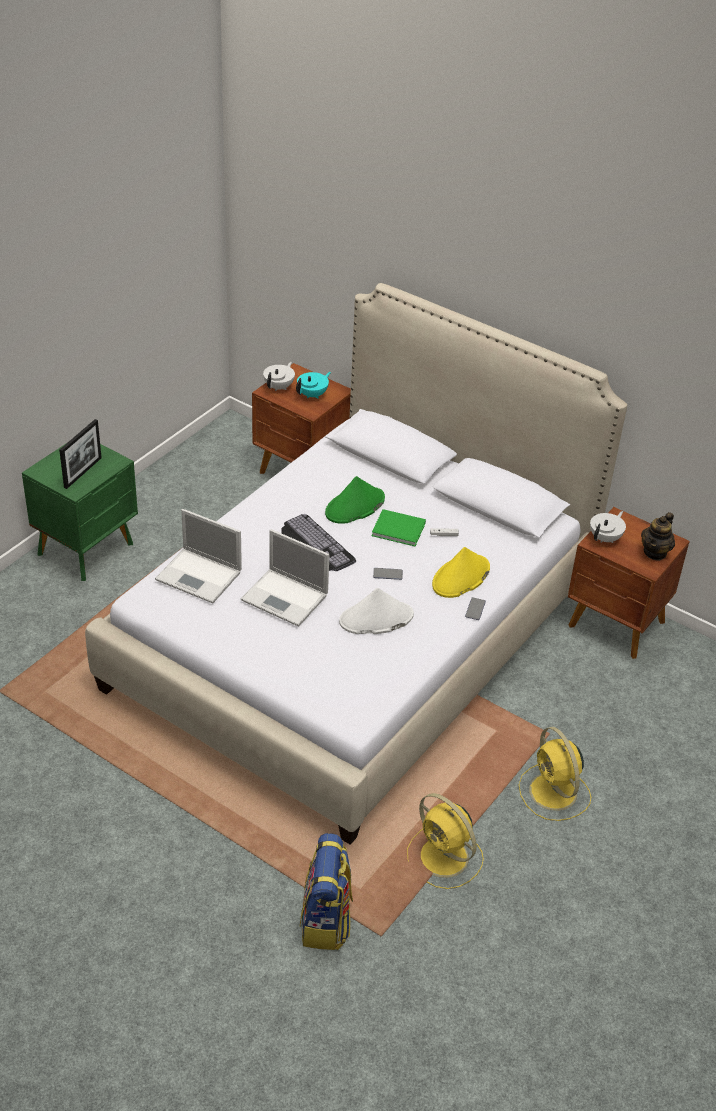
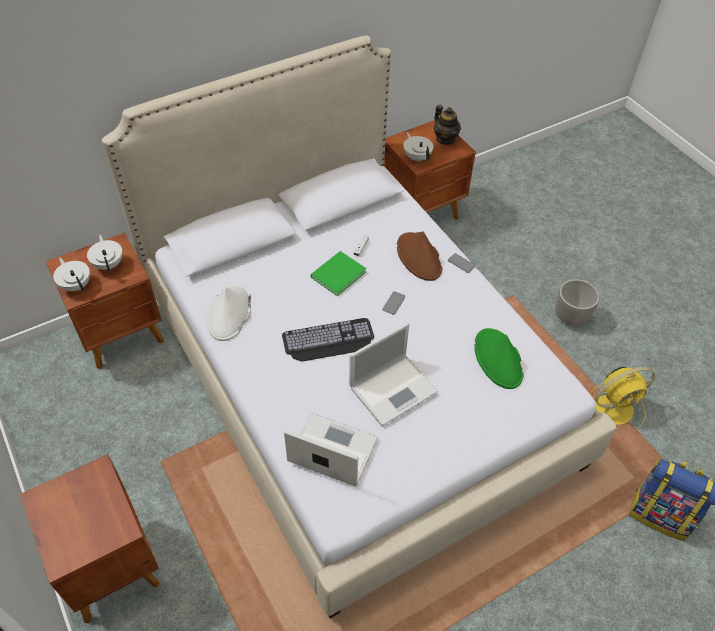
camera: 65 degrees left, 10 degrees up
(83, 472) = (95, 512): picture frame -> none
(87, 549) = (111, 565): green nightstand -> brown nightstand
(200, 576) = (331, 450): laptop -> laptop turned 120 degrees counterclockwise
(313, 395) = (109, 264): turquoise teapot -> white teapot
(355, 506) = (291, 293): green hat -> green hat (498, 359)
(376, 619) = (446, 332): white hat -> white hat (229, 313)
(460, 577) = (419, 257): yellow hat -> brown hat
(554, 793) = (570, 317): yellow fan -> planter

